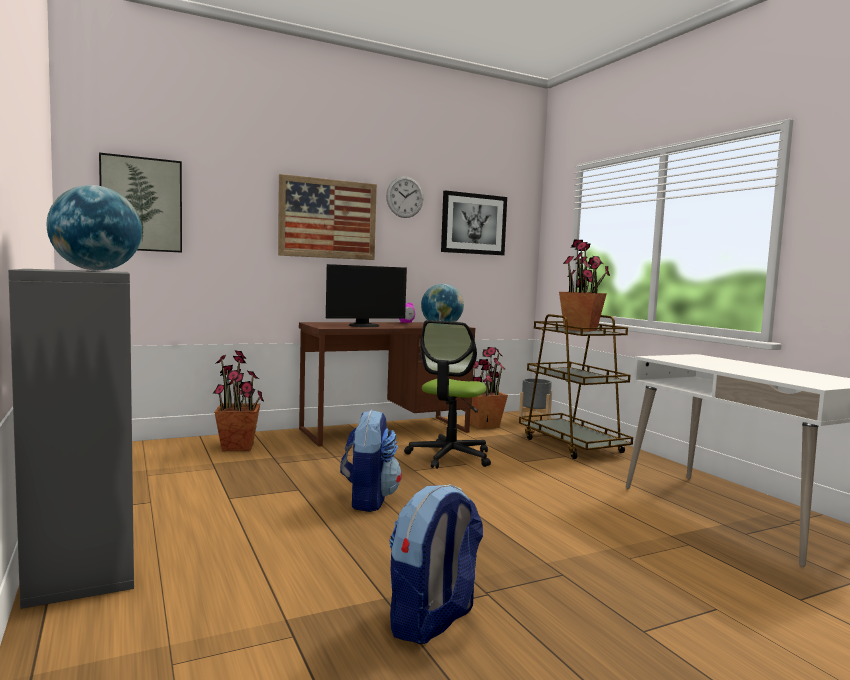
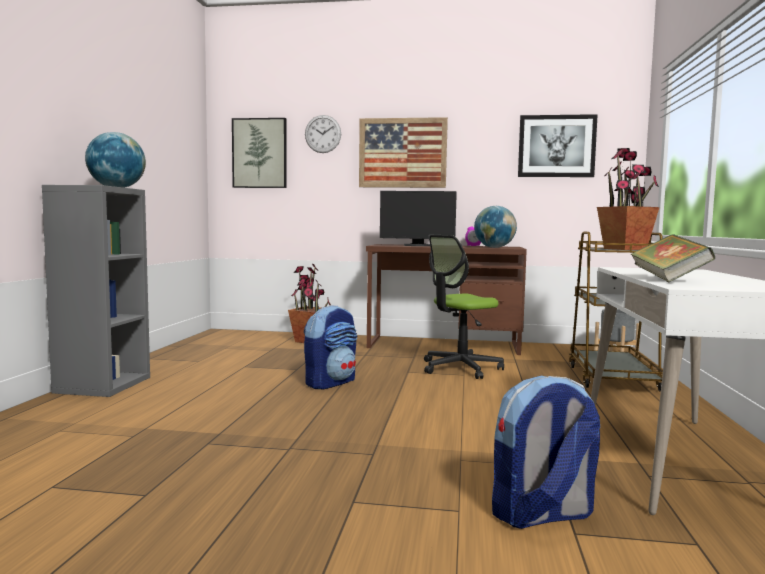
camera: 35 degrees right, 0 degrees up
(405, 197) = (478, 126): wall clock -> wall clock (323, 134)
(433, 621) = (219, 452): backpack -> backpack (542, 515)
(483, 425) = (548, 352): potted plant -> none
(763, 375) = (668, 279): none -> book

